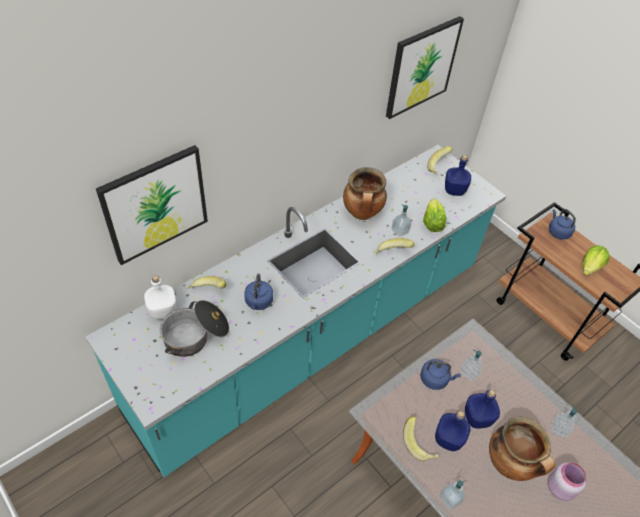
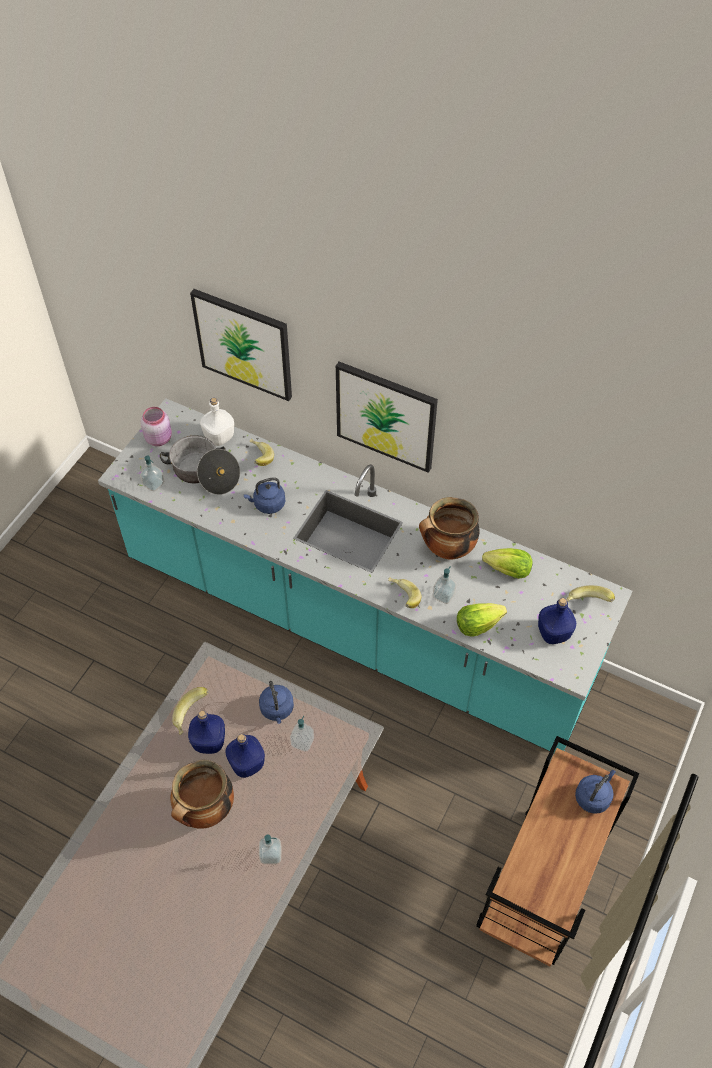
camera: 70 degrees right, 5 degrees up
(421, 67) = (601, 468): picture -> picture (386, 416)
(450, 499) = (143, 761): soap dispenser -> soap dispenser (153, 484)
(559, 487) = (197, 867): pink jar -> pink jar (159, 438)
(590, 267) = (549, 851): lettuce -> lettuce (508, 571)

